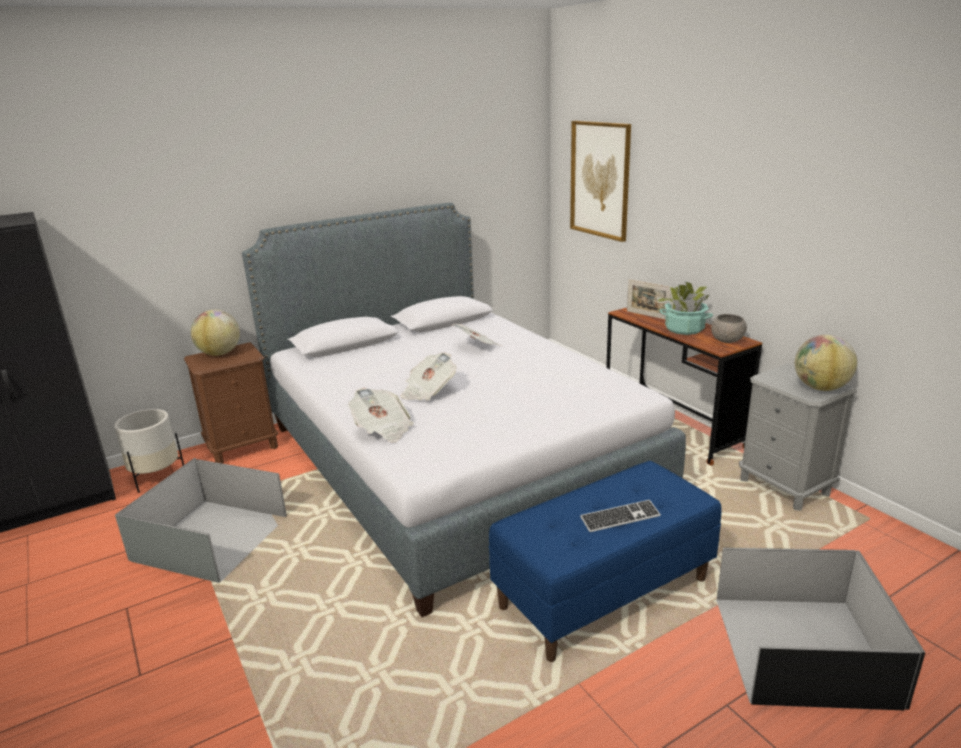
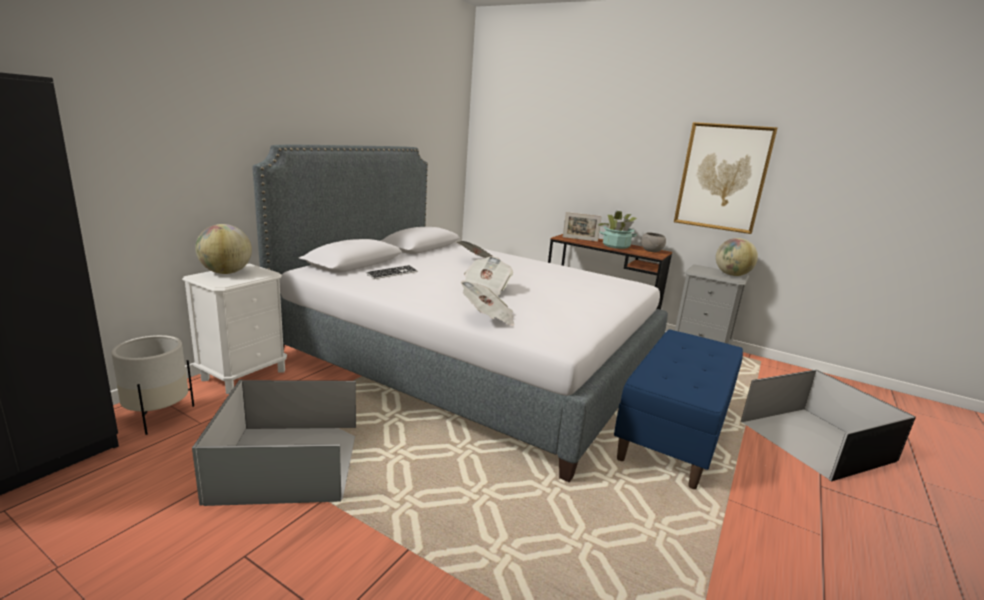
camera: 30 degrees left, 5 degrees down
(243, 447) = (244, 375): brown nightstand -> white nightstand
(600, 180) = (522, 141): picture -> picture (722, 177)
(620, 518) = (702, 365): keyboard -> keyboard (392, 273)

